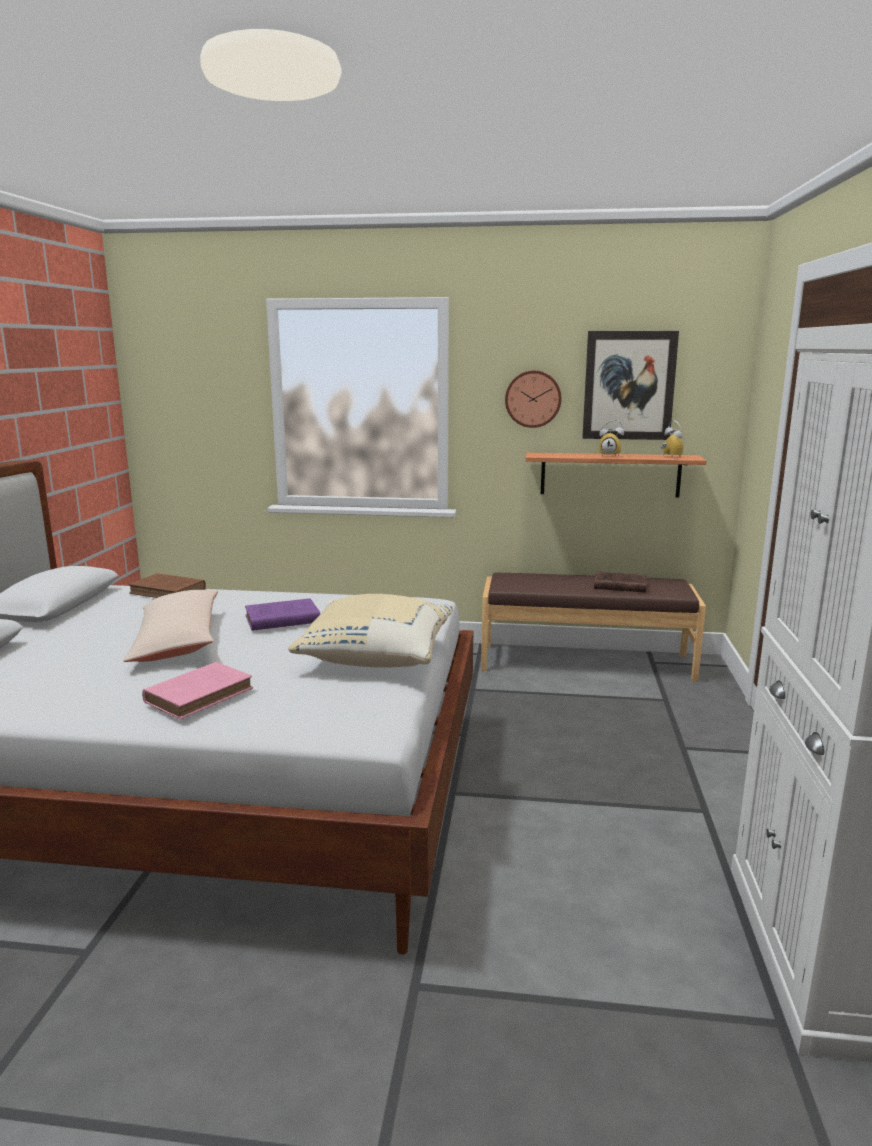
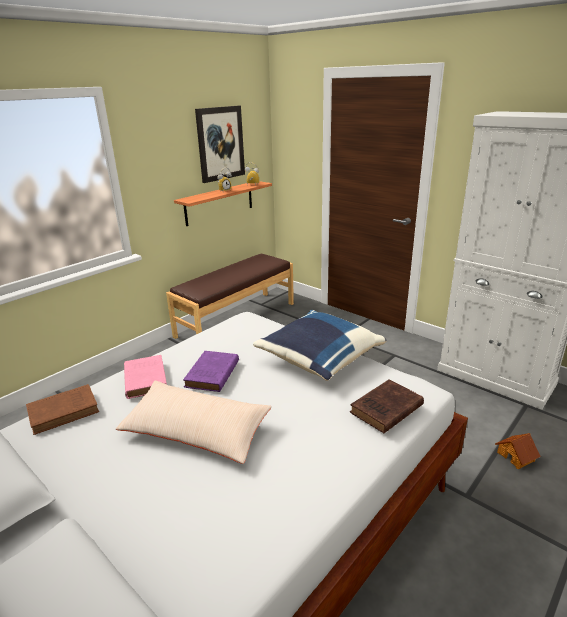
camera: 55 degrees left, 10 degrees up
(201, 694) = (325, 440): pink book -> pink book (145, 378)
(375, 656) = (318, 359): beige pillow -> blue pillow
(533, 399) = (171, 161): wall clock -> none
(581, 1034) = (516, 456): none -> toy house
(618, 586) = (247, 268): brown book -> brown book (385, 410)

